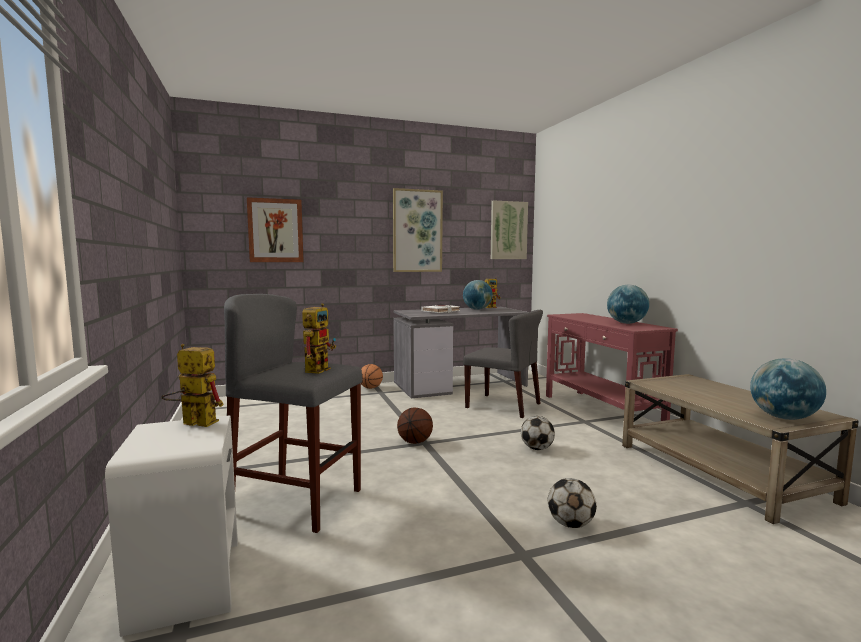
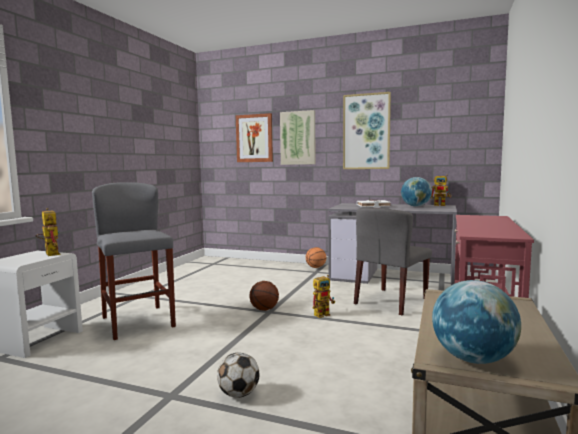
camera: 40 degrees right, 0 degrees up
(318, 369) = (136, 233): toy robot -> toy robot (324, 314)
(504, 405) = (391, 301): grey chair -> grey chair turned 60 degrees clockwise
(508, 230) = (468, 125): picture -> picture (298, 138)
(537, 448) = (340, 339): football -> none
(626, 323) = (497, 229): globe -> none

